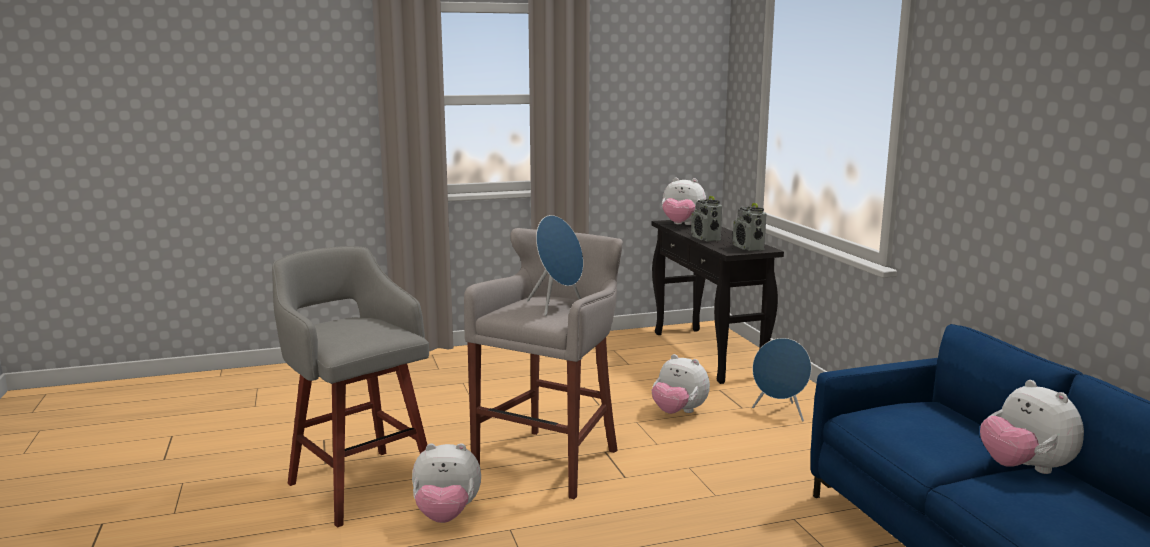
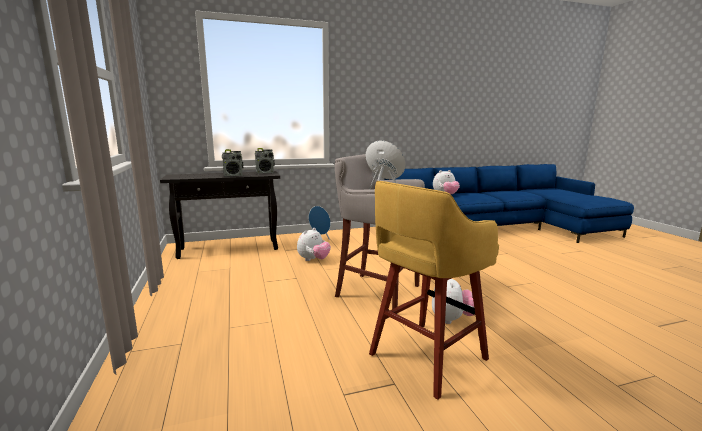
camera: 90 degrees left, 0 degrees up
(360, 484) = (425, 358): grey stool -> yellow stool
(681, 225) = (185, 177): plush toy -> none

